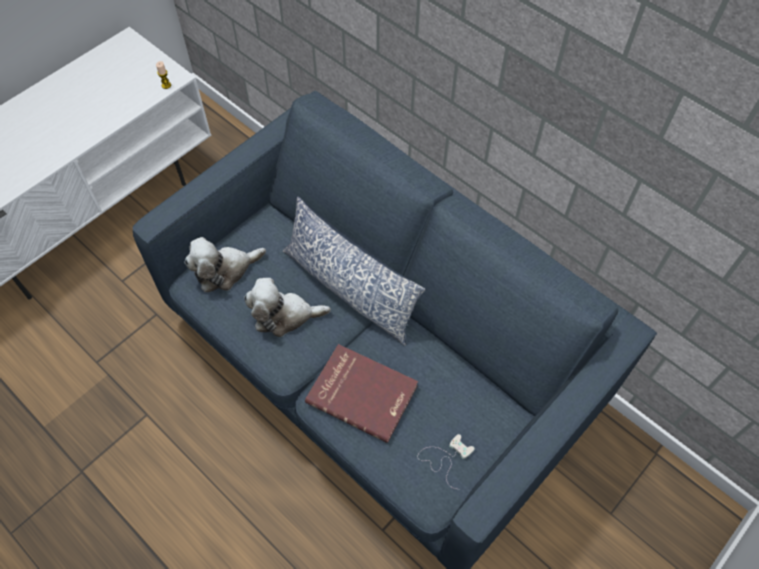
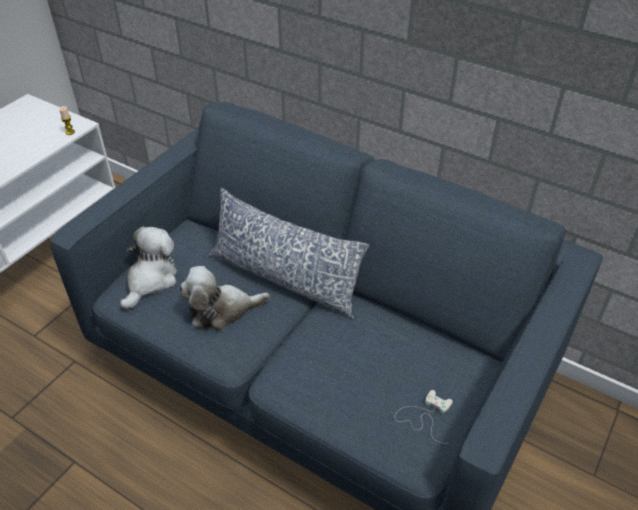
camera: 10 degrees left, 15 degrees down
(224, 270) = (151, 280): plush toy -> plush toy turned 150 degrees clockwise
(363, 392) = (320, 368): red book -> none

